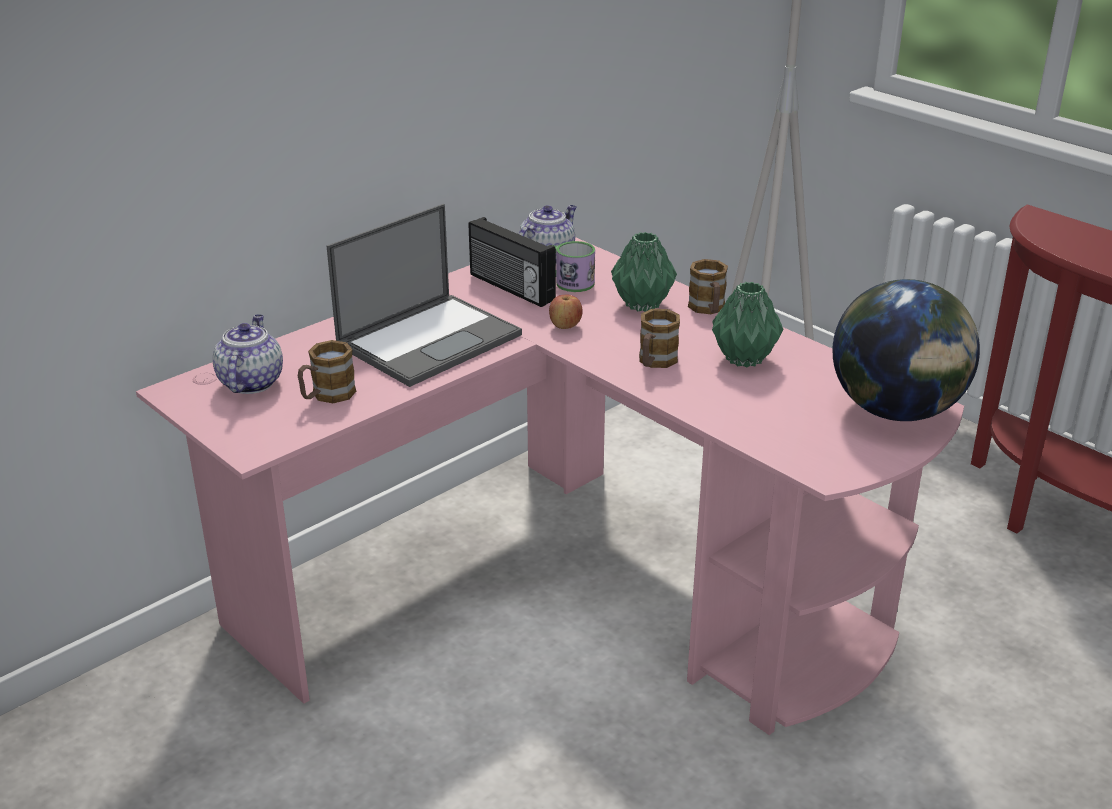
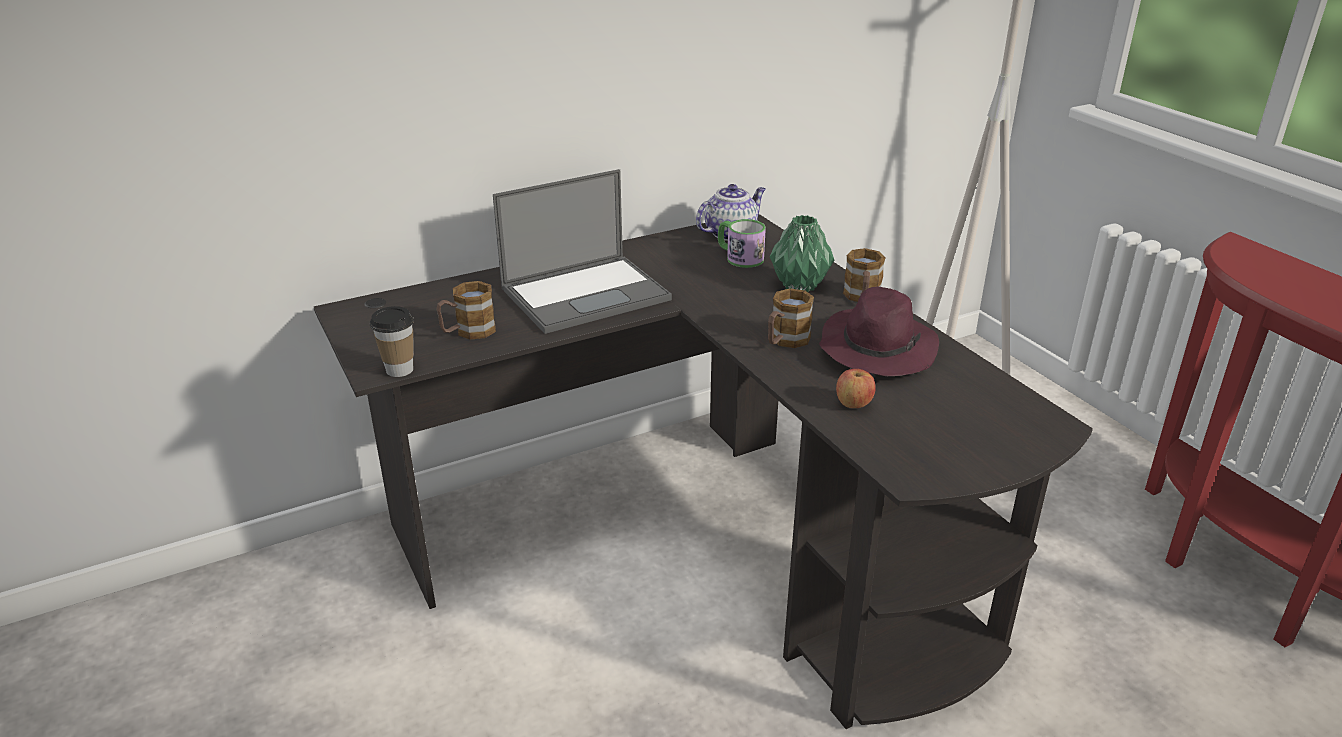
camera: 15 degrees right, 0 degrees up
(250, 382) = (410, 311): teapot -> none
(276, 445) = (399, 370): none -> cup
(510, 288) = (683, 257): radio -> none
(560, 585) = (697, 541): pink desk -> black desk
(565, 326) = (716, 297): apple -> apple (853, 404)
(744, 358) = (876, 349): green vase -> purple hat
(896, 411) = (1014, 423): globe -> none

